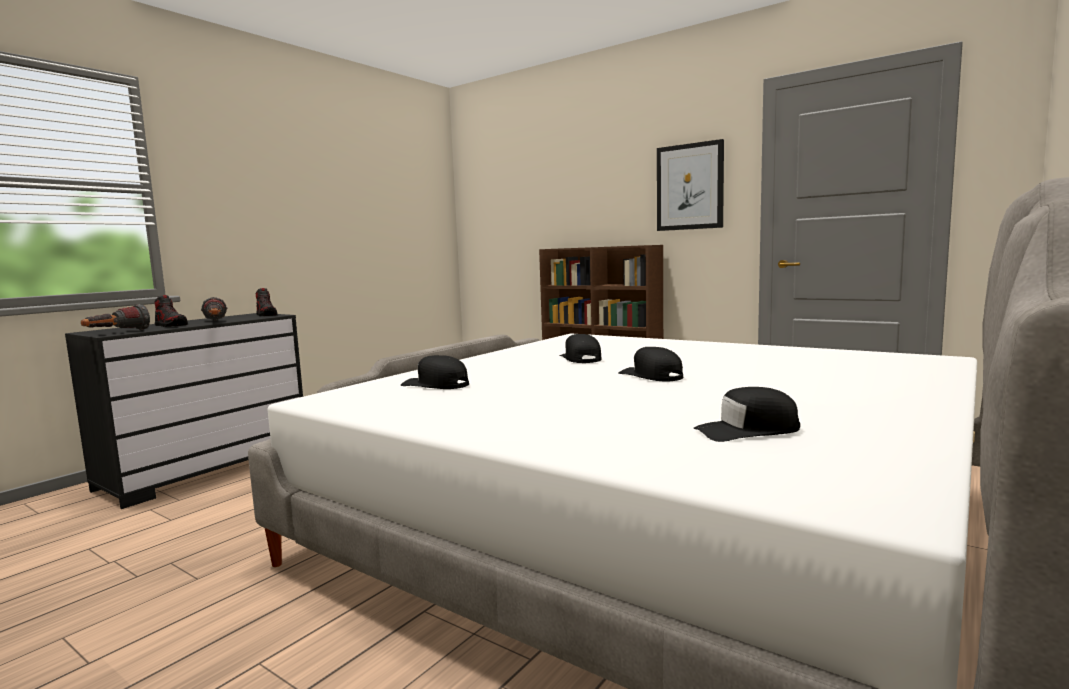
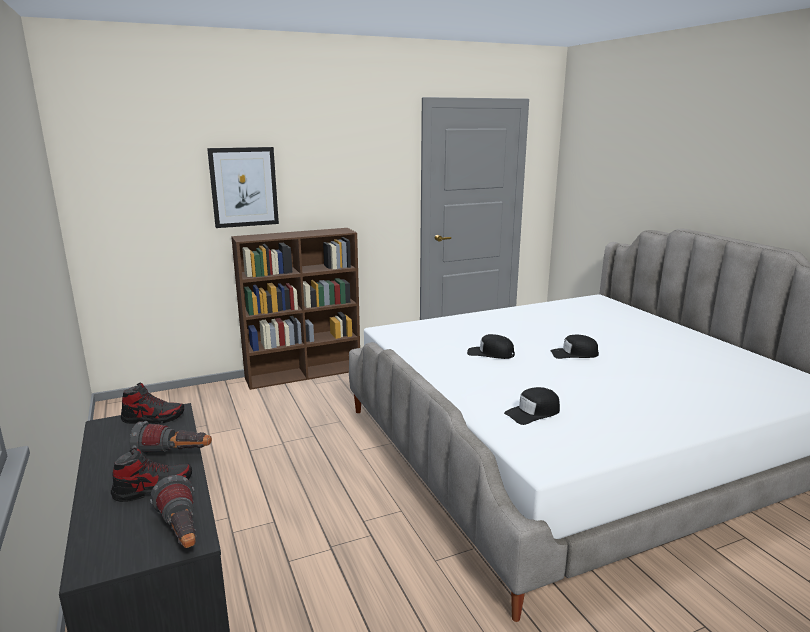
camera: 60 degrees left, 10 degrees up
(690, 187) = (368, 178): picture -> picture (244, 187)
(747, 430) = (715, 373): black cap -> none

